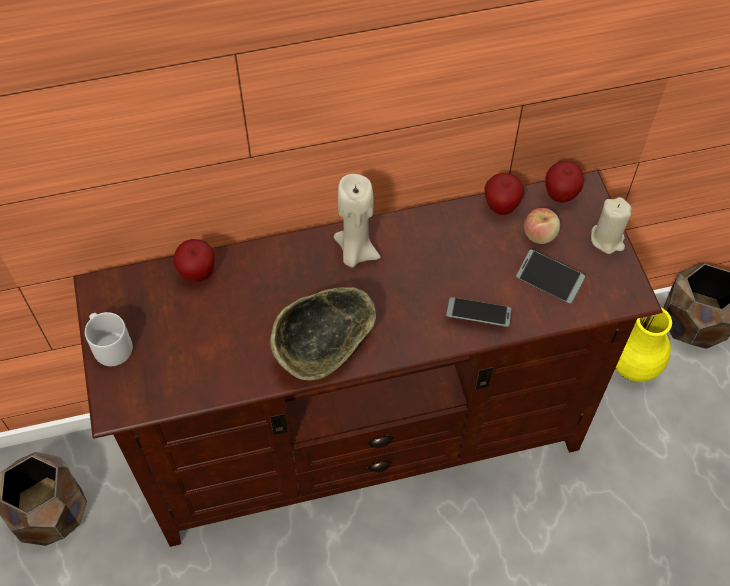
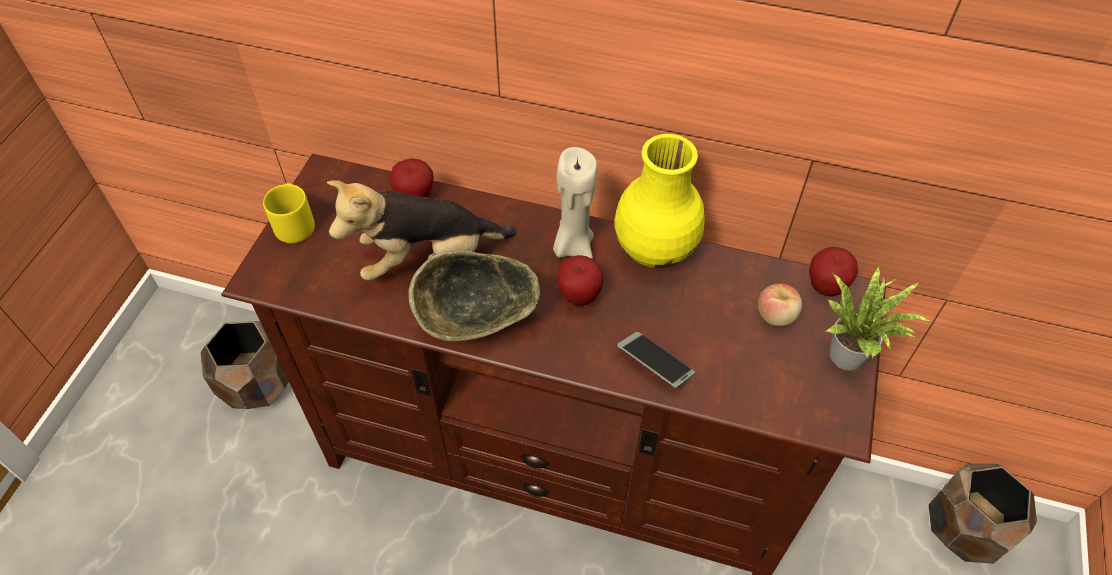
camera: 30 degrees right, 5 degrees down
(110, 346) = (295, 224): grey mug -> yellow mug
(247, 320) = (427, 259): none -> plush toy
(501, 207) = (752, 270): apple -> apple (579, 296)
(549, 280) = (756, 365): phone -> none
(607, 239) = (851, 355): beige candle -> potted plant
(632, 366) = (870, 537): yellow vase -> yellow vase (654, 250)

